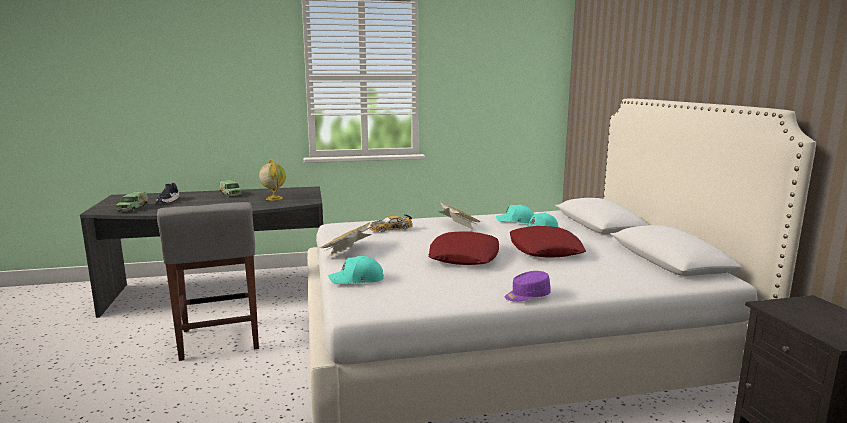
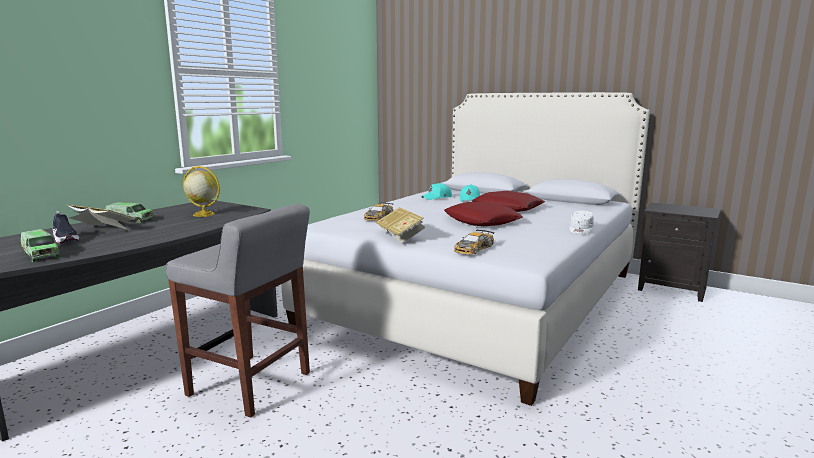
camera: 45 degrees left, 0 degrees up
(357, 279) = (473, 248): turquoise cap -> toy car
(458, 225) = (412, 207): book -> book (103, 230)
(527, 296) = (580, 230): purple cap -> white cap

